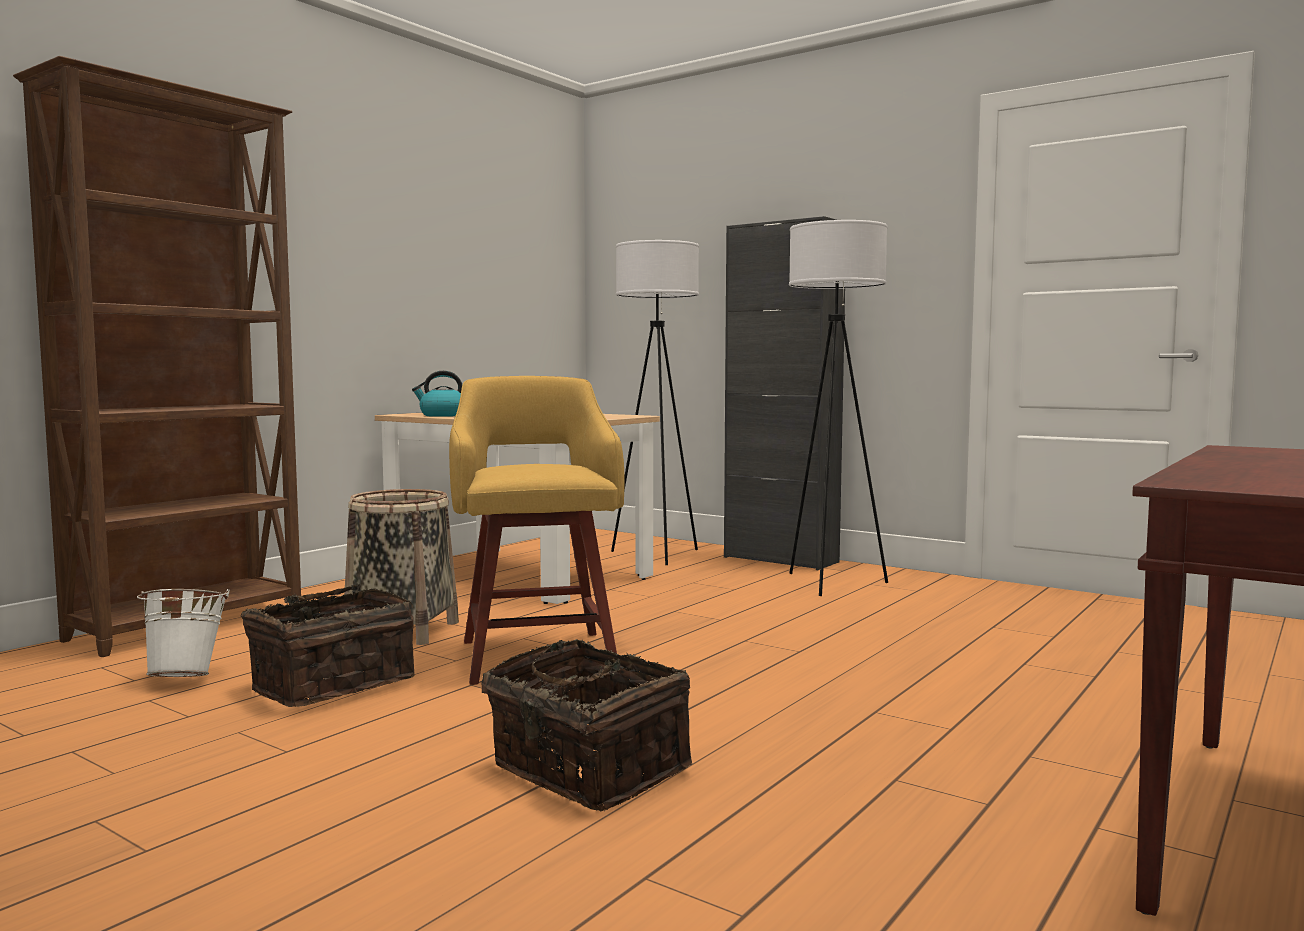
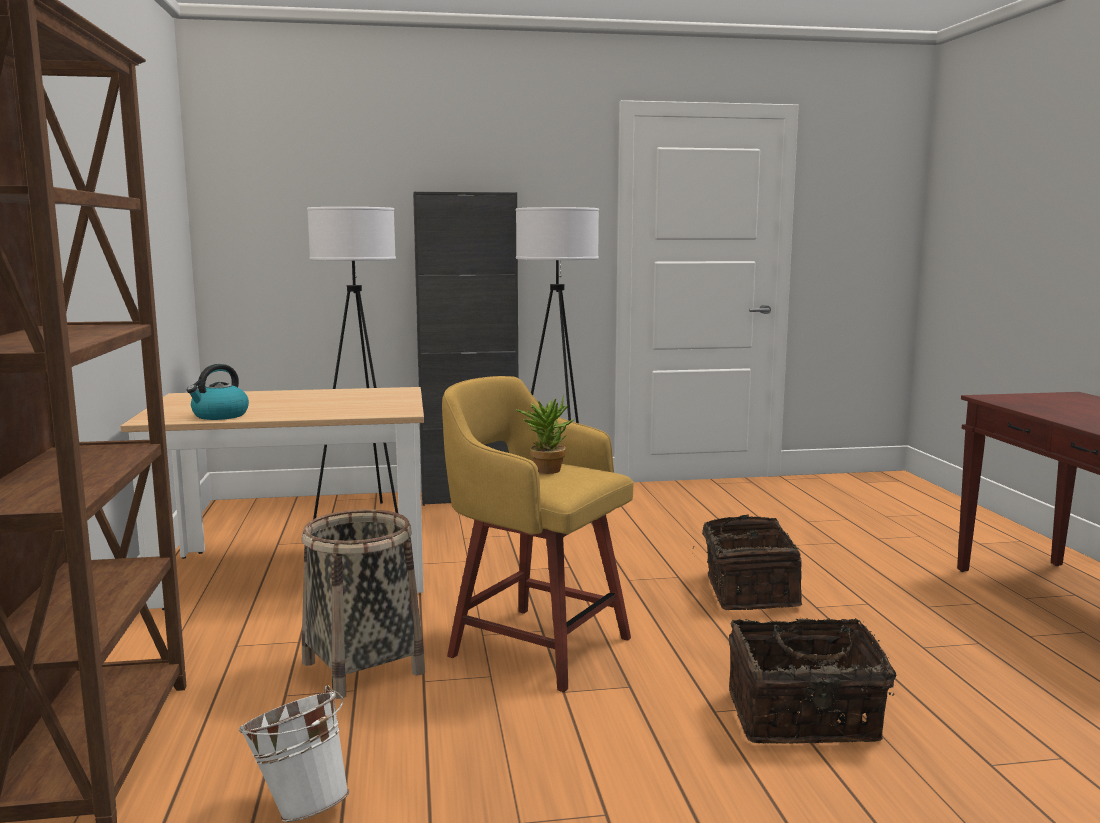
camera: 45 degrees left, 5 degrees up
(330, 685) = (461, 744): basket -> basket (747, 592)
(541, 465) = (545, 469): none -> potted plant

